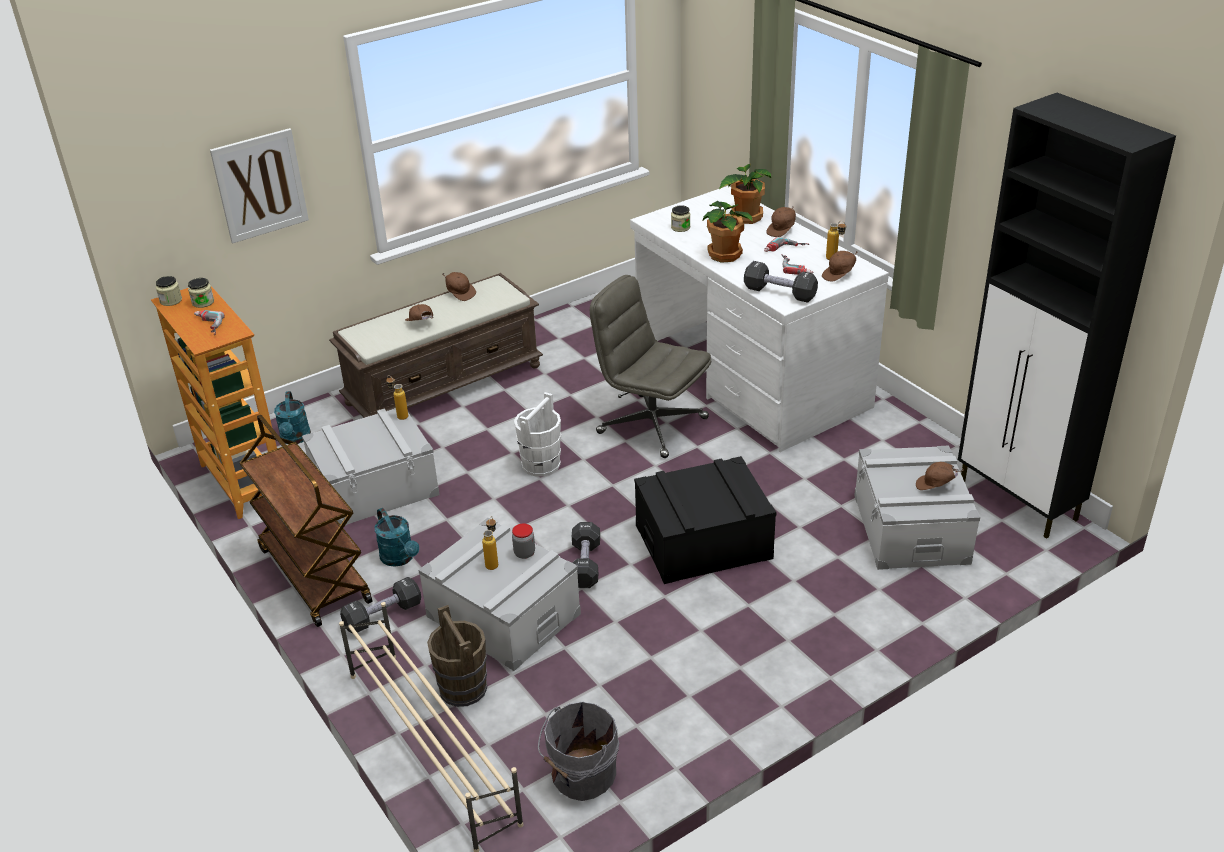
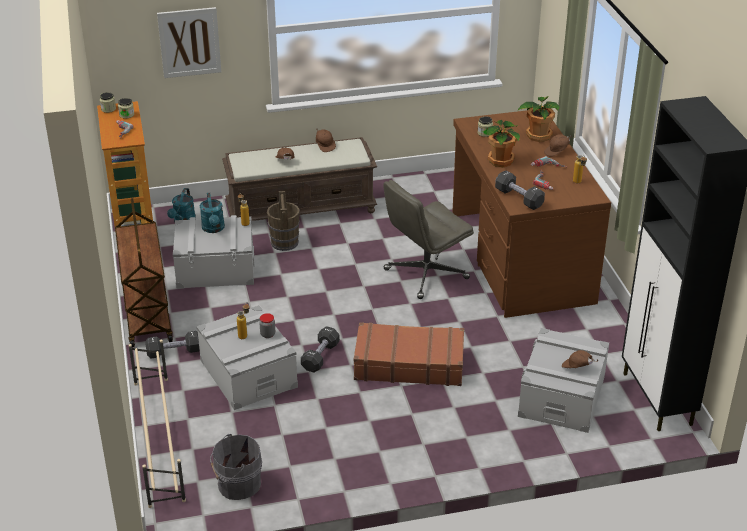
camera: 20 degrees right, 0 degrees up
(400, 558) = (205, 319): turquoise watering can -> turquoise watering can (213, 229)
(463, 688) = (197, 410): brown bucket -> brown bucket (284, 242)
(541, 464) = (333, 282): white bucket -> none
(651, 425) = (425, 274): grey office chair -> grey office chair turned 90 degrees counterclockwise
(703, 542) = (409, 364): black storage box -> brown suitcase
(750, 377) = (520, 258): white desk -> brown desk
(839, 275) = (572, 195): brown cap -> none

